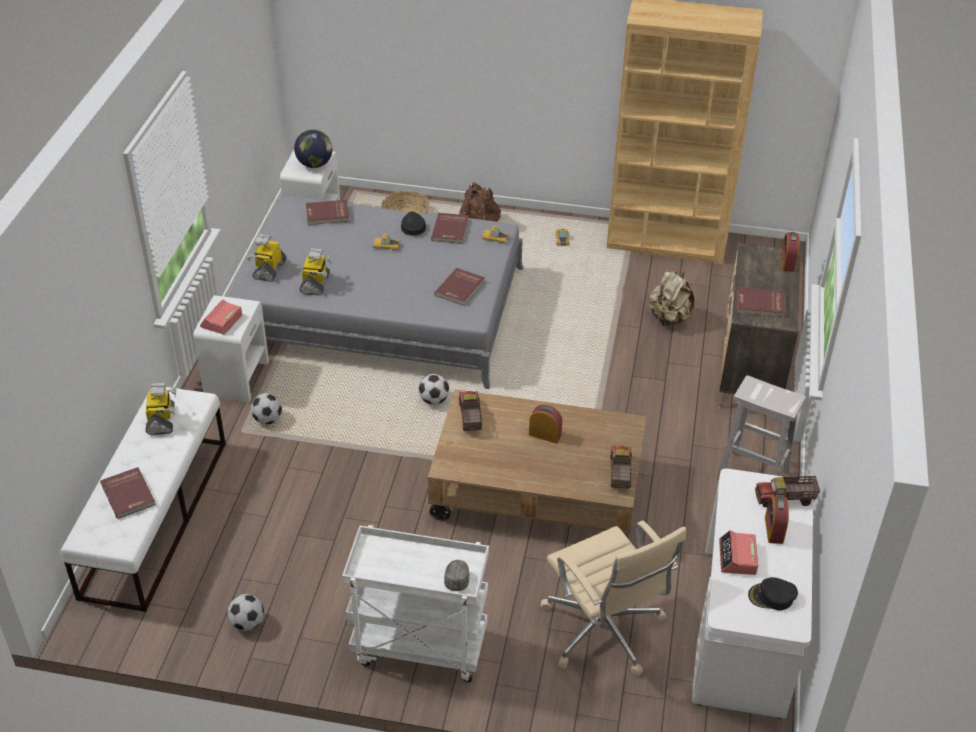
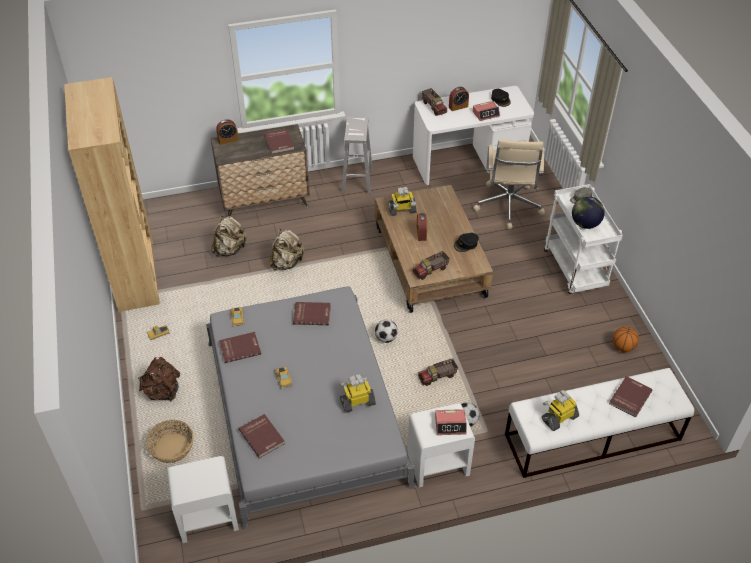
camera: 115 degrees left, 5 degrees up
(247, 623) = (623, 347): football -> basketball
(269, 269) = (357, 442): toy robot -> toy robot (402, 210)
(315, 164) = (199, 472): globe -> globe (585, 224)
(412, 227) = (248, 374): black cap -> black cap (466, 244)
(604, 632) = (508, 206): beige office chair -> beige office chair turned 150 degrees clockwise
(616, 357) = (287, 263): none -> beige backpack
(619, 474) = (430, 195): toy truck -> toy truck (437, 377)

